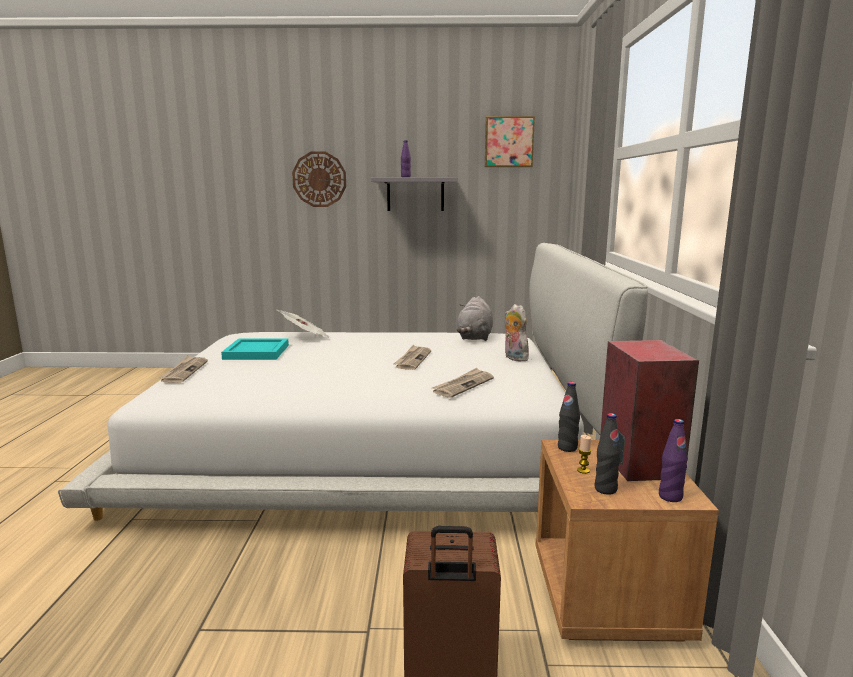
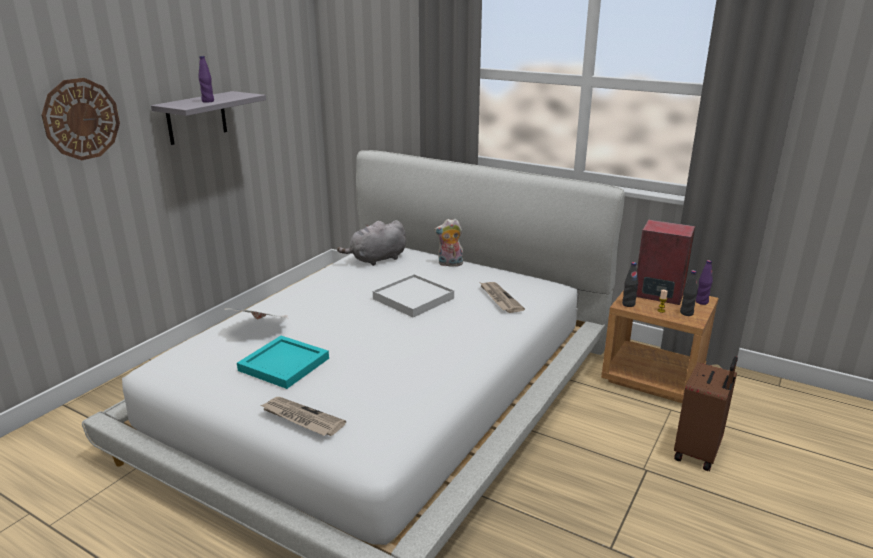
camera: 60 degrees left, 10 degrees up
(412, 359) = (413, 298): newspaper -> white tray
(475, 337) = (376, 259): grey plush toy -> grey plush toy turned 105 degrees clockwise
(508, 142) = (271, 44): picture -> none

